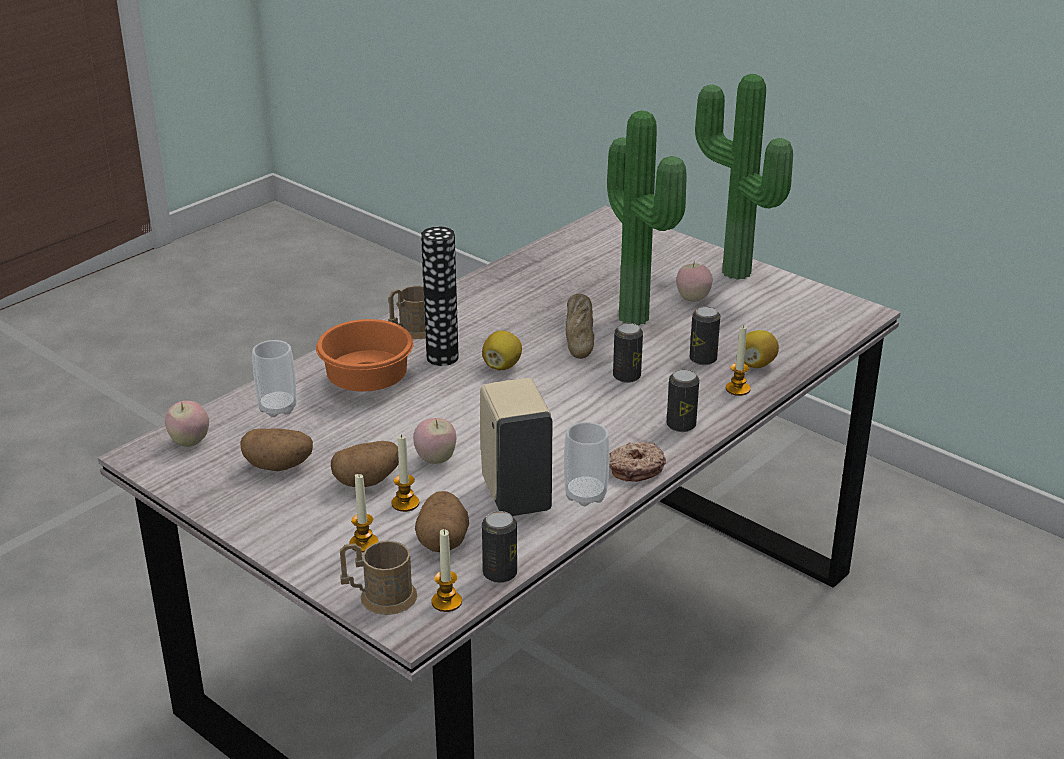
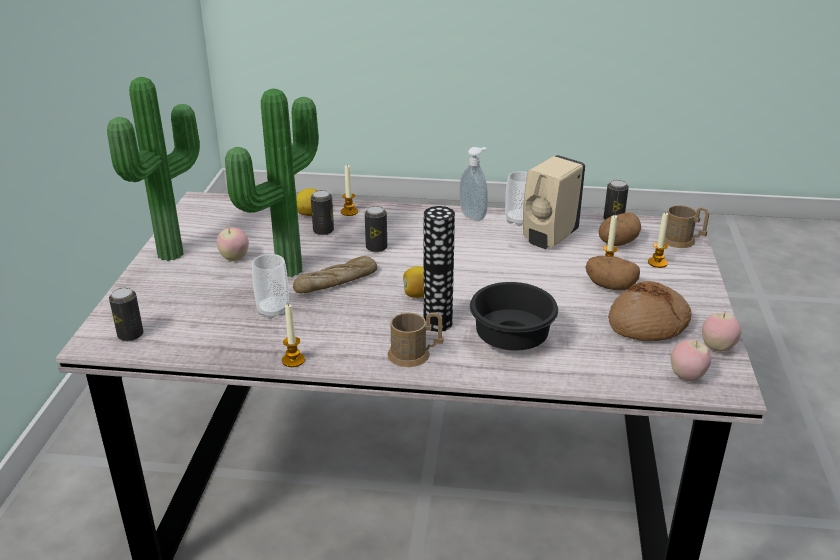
camera: 125 degrees left, 0 degrees up
(278, 408) = (596, 361): cup -> cup (273, 311)
(279, 466) = (648, 324): potato -> bread
(369, 383) = (511, 338): orange bowl -> black bowl
(435, 459) = (555, 274): apple -> apple (717, 348)
(446, 602) = (654, 224): candle -> candle (293, 360)
(635, 468) = (474, 215): donut -> soap dispenser
(681, 425) = (412, 216): can -> can (130, 335)

